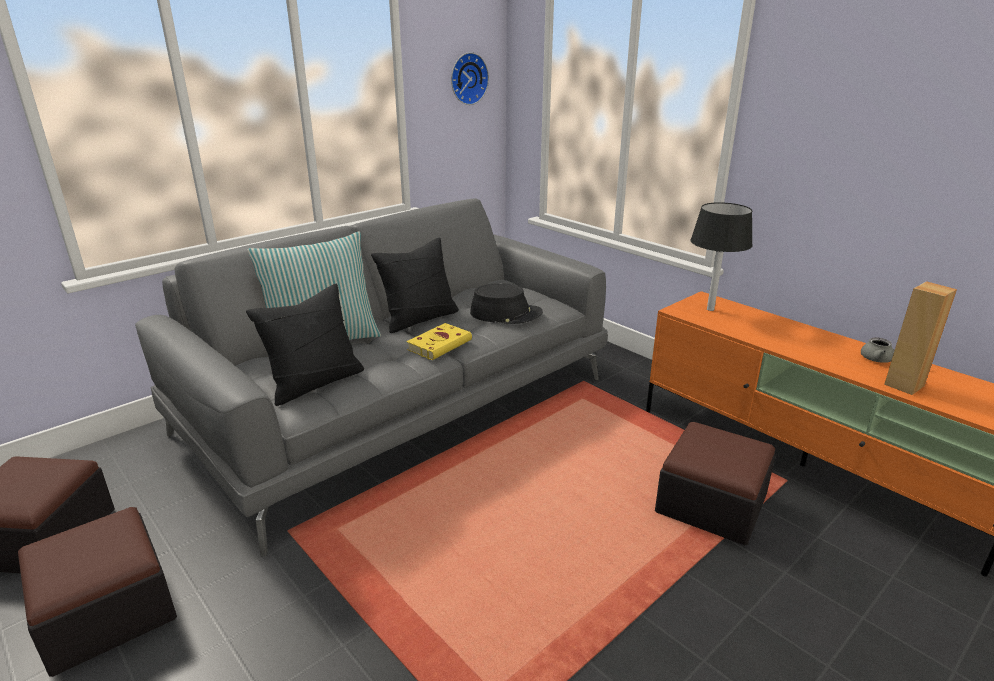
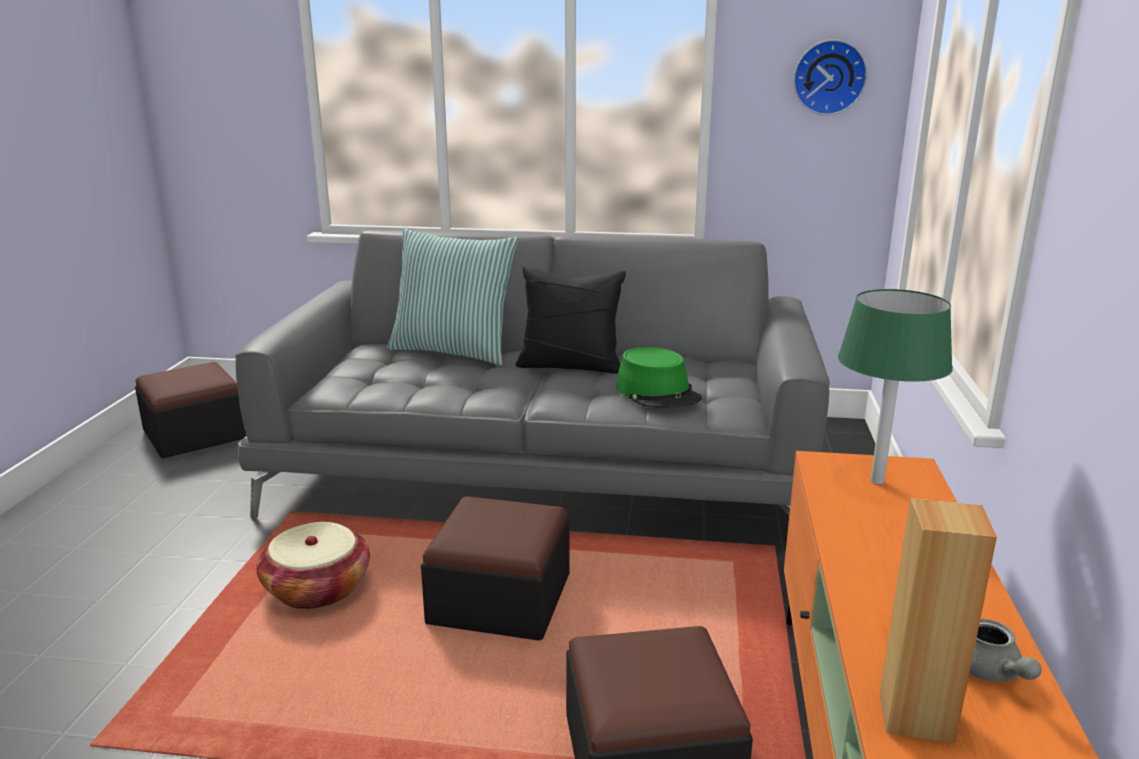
camera: 50 degrees right, 5 degrees down
(107, 611) = (142, 494): ottoman -> ottoman (500, 598)
(315, 383) = (376, 378): black pillow -> none
(415, 558) = (317, 589): none -> basket
(440, 344) = (527, 392): yellow book -> none
(506, 313) = (658, 393): black hat -> green hat
(710, 309) = (876, 481): black table lamp -> green table lamp

